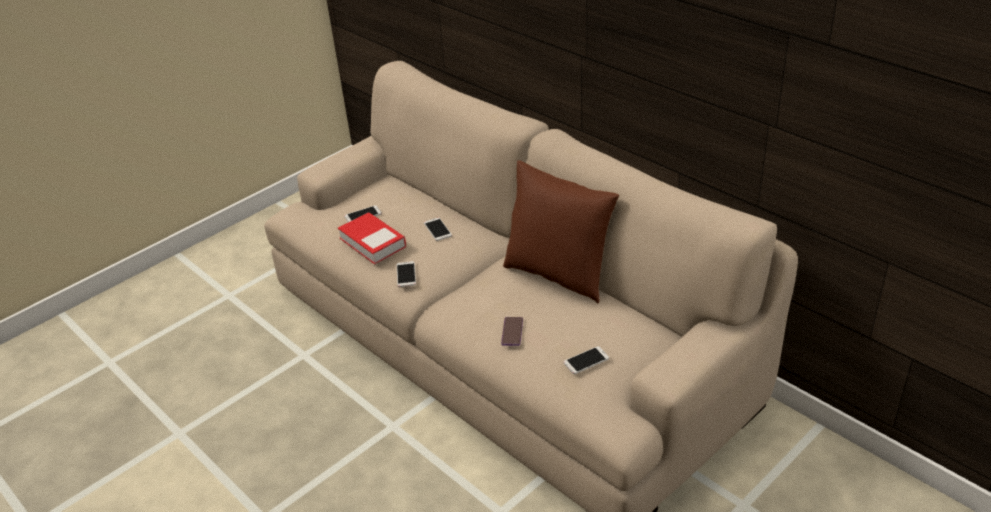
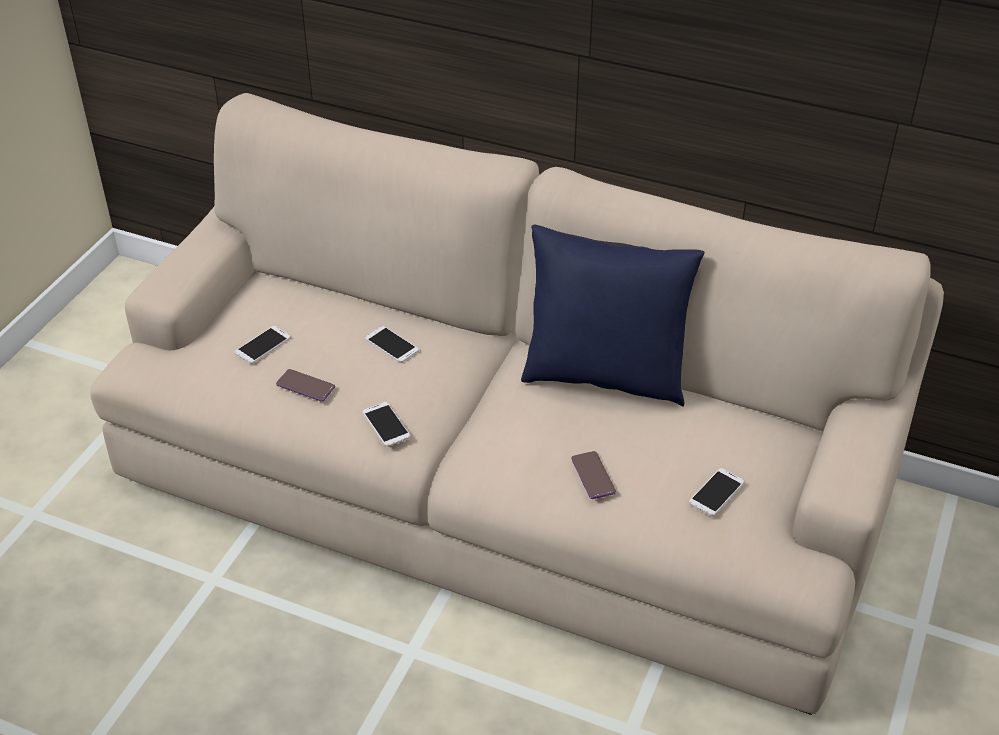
camera: 25 degrees left, 5 degrees up
(372, 242) = (305, 386): book -> phone
(558, 275) = (604, 376): brown pillow -> blue pillow

